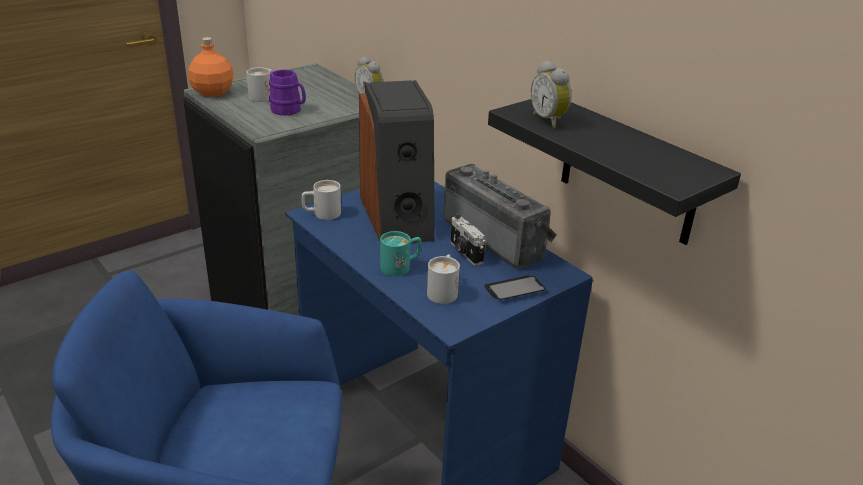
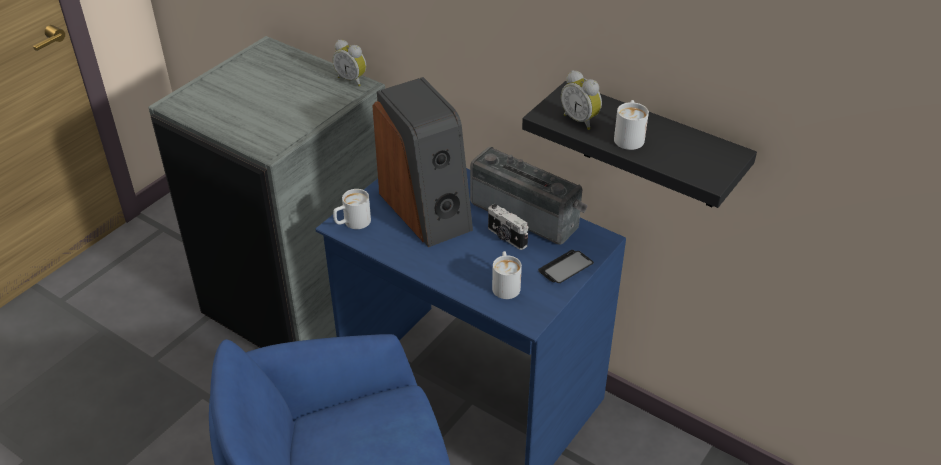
camera: 15 degrees left, 10 degrees up
(213, 92) = (183, 105): orange bottle -> none
(263, 96) = (240, 98): white mug -> white mug (629, 136)
(289, 111) = (279, 115): purple mug -> none
(401, 266) = (456, 267): turquoise mug -> none

